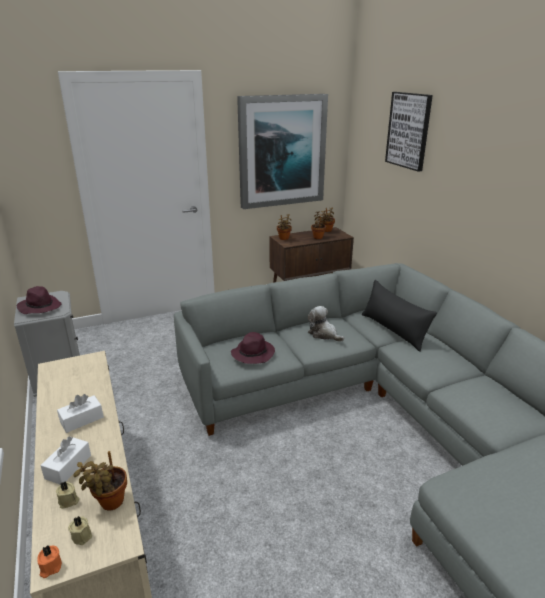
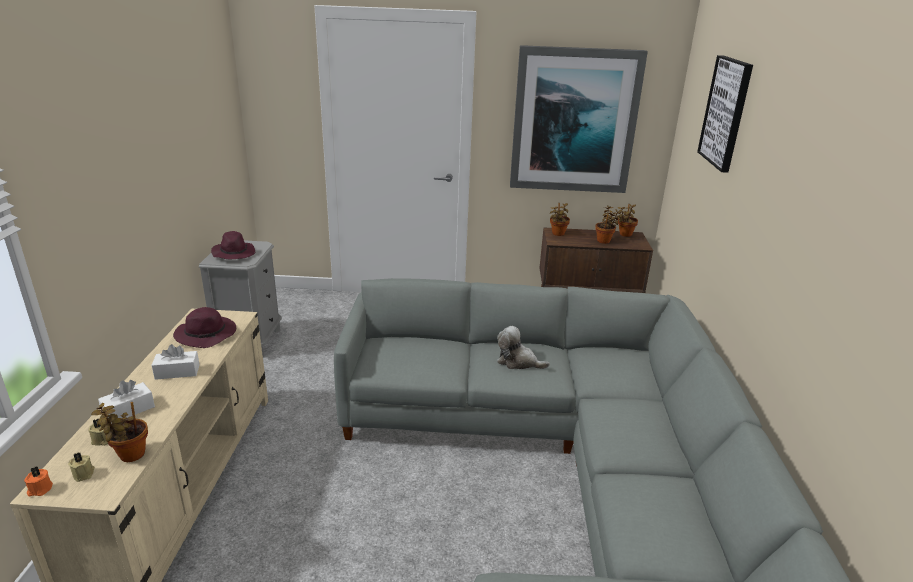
camera: 25 degrees right, 0 degrees up
(253, 353) = (416, 360): purple hat -> purple hat (207, 334)
(323, 334) = (518, 362): plush toy -> plush toy turned 45 degrees counterclockwise
(393, 330) = (614, 383): black pillow -> none

